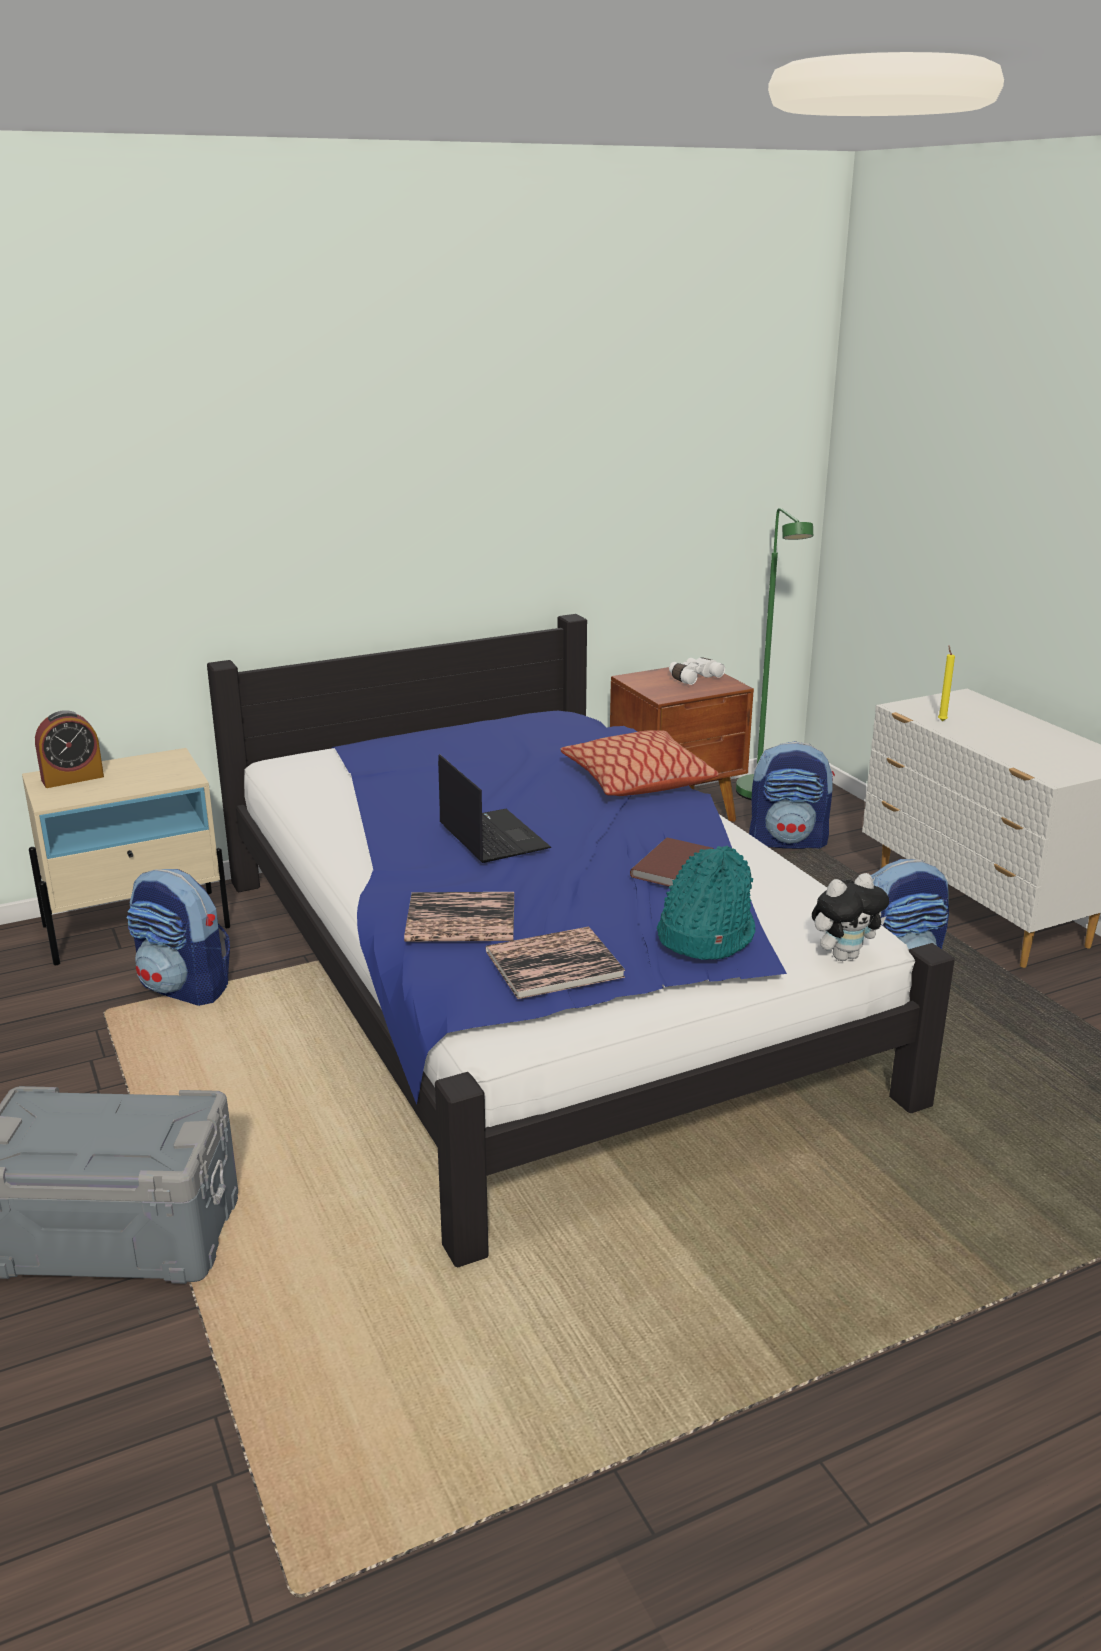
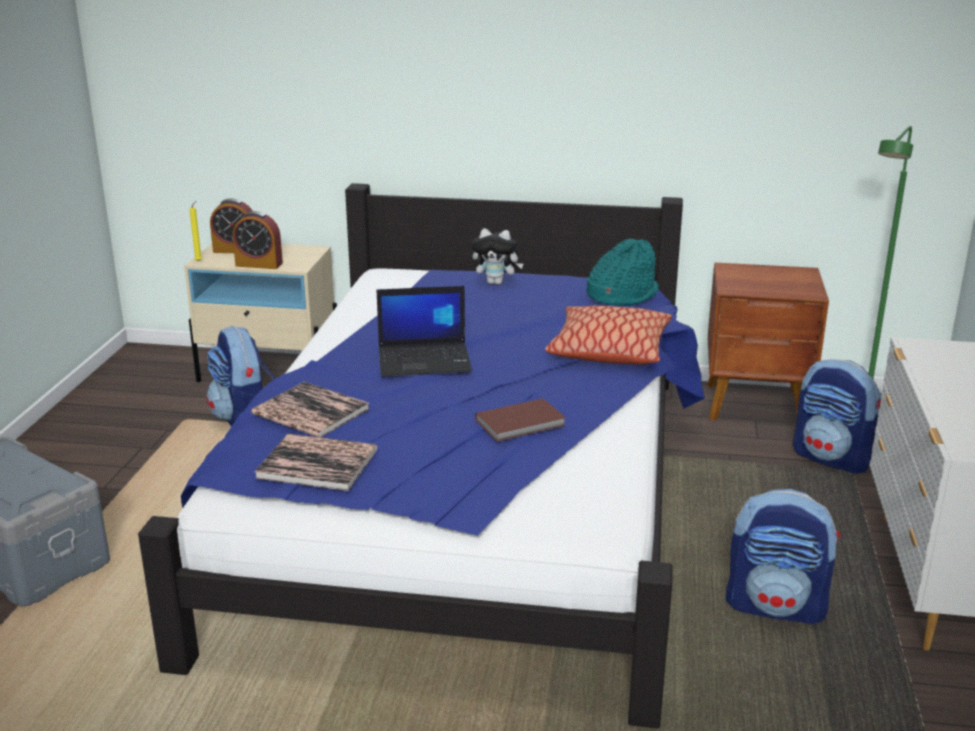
camera: 35 degrees right, 0 degrees up
(133, 787) = (259, 264): none -> alarm clock
(491, 836) = (425, 360): laptop -> laptop turned 75 degrees clockwise
(693, 678) = (785, 279): white binoculars -> none
(704, 935) = (456, 482): turquoise hat -> turquoise hat (621, 295)
(844, 955) = (563, 542): plush toy -> plush toy (496, 283)
(941, 720) = (935, 367): yellow candle -> yellow candle (199, 261)

